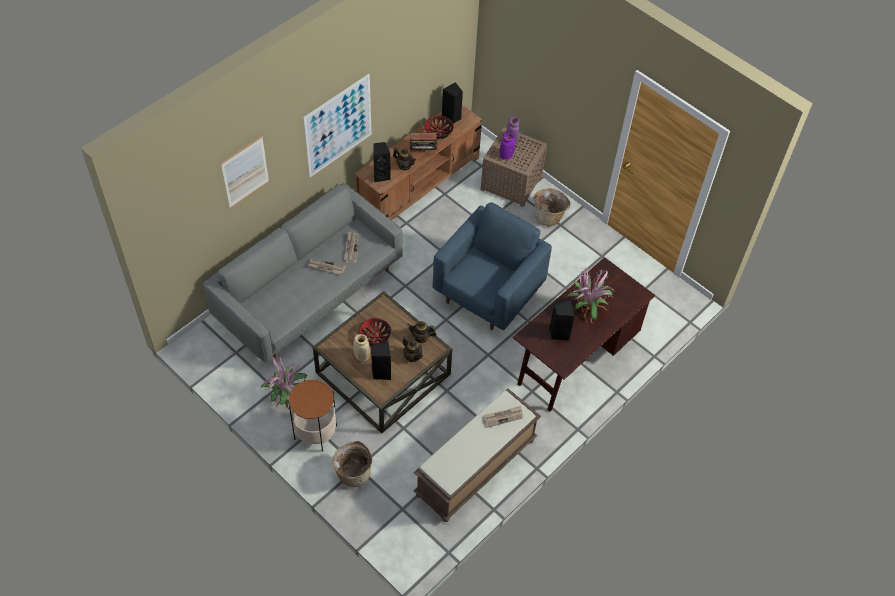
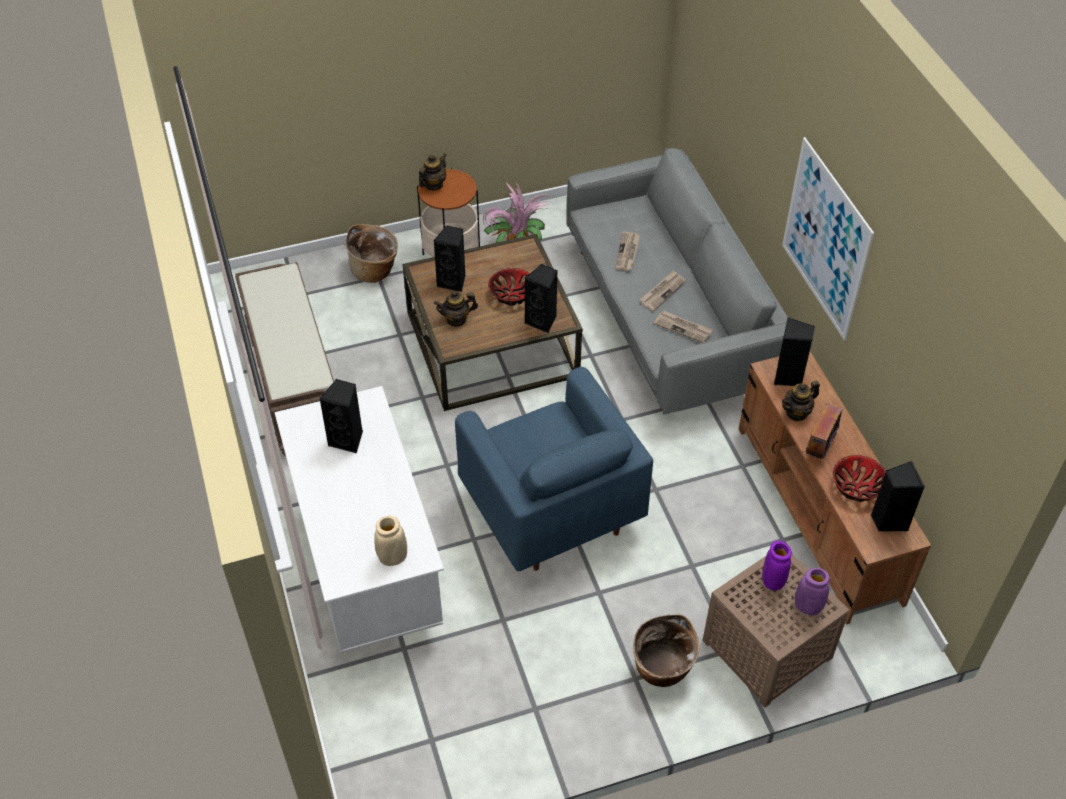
camera: 120 degrees right, 5 degrees down
(245, 172) = (748, 91): picture -> none
(361, 356) = (491, 272): beige vase -> beige vase (392, 557)
(389, 312) = (542, 321): none -> black speaker
(421, 337) = (479, 338): teapot -> teapot (433, 185)
(503, 417) = (296, 364): newspaper -> newspaper (627, 253)
(574, 360) = (367, 565): brown desk -> white desk
(587, 308) = (364, 496): potted plant -> none

